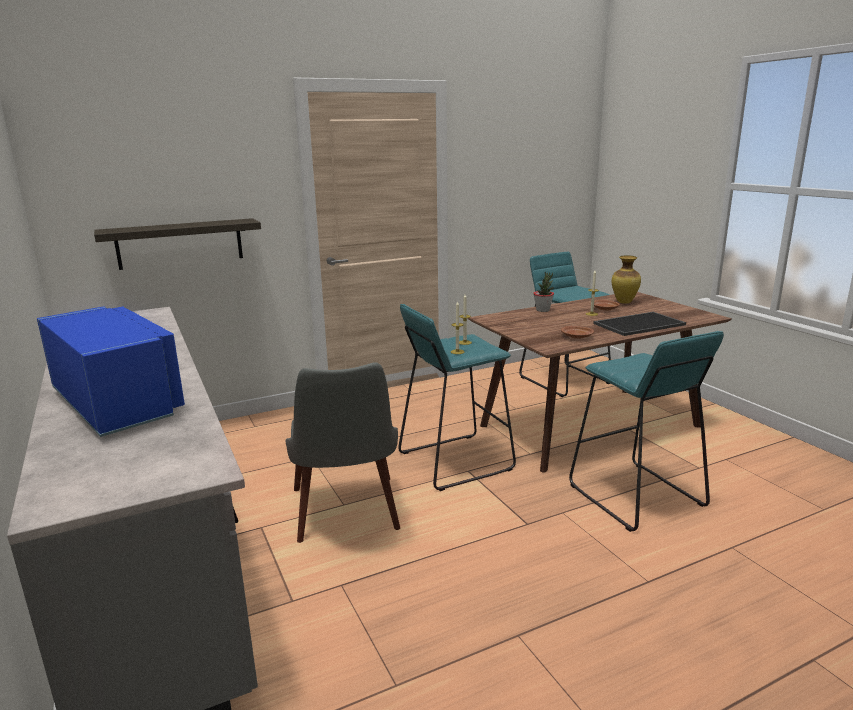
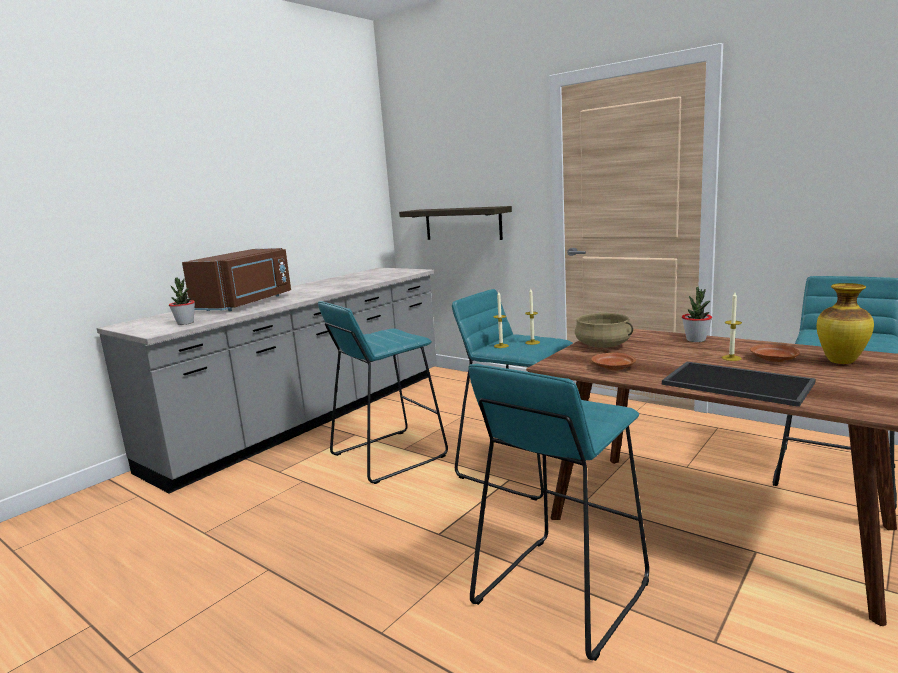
camera: 65 degrees right, 5 degrees down
(120, 404) = (247, 303): blue microwave -> brown microwave
(182, 448) = (185, 323): none -> potted plant
(347, 517) = (387, 455): grey chair -> turquoise stool
(521, 328) = (603, 345): none -> beige cooking pot

